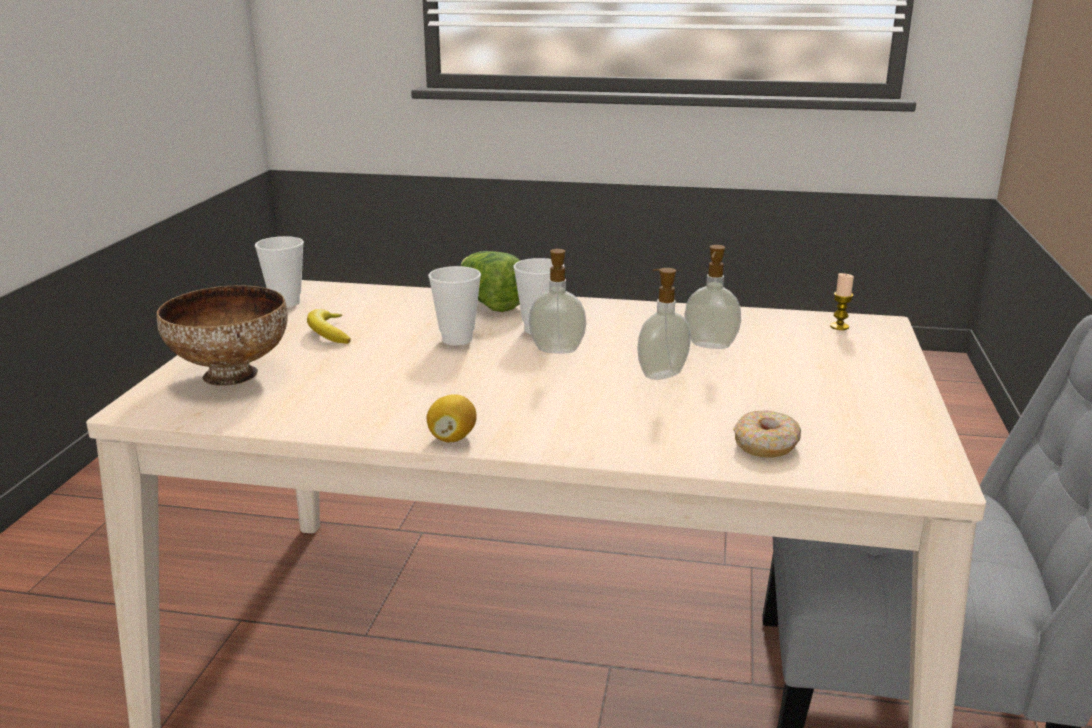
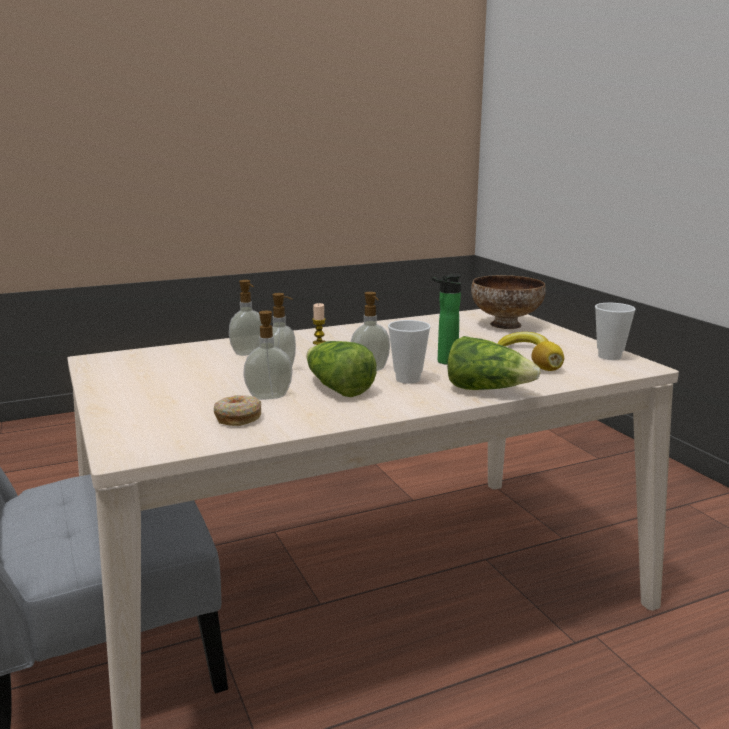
camera: 145 degrees right, 5 degrees down
(452, 438) = (346, 328): lemon -> lemon (547, 369)
(457, 339) = (444, 362): cup -> bottle
(627, 337) = (337, 388): none -> lettuce
(672, 421) = (249, 353): none -> soap dispenser
(766, 445) = (189, 354): donut -> donut (238, 418)
(839, 327) = (166, 440): candle -> candle (319, 343)

